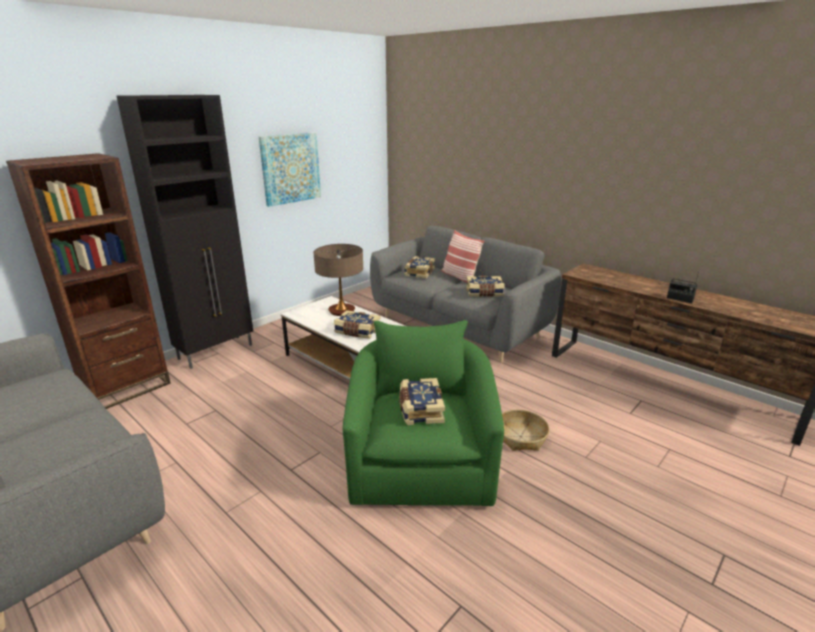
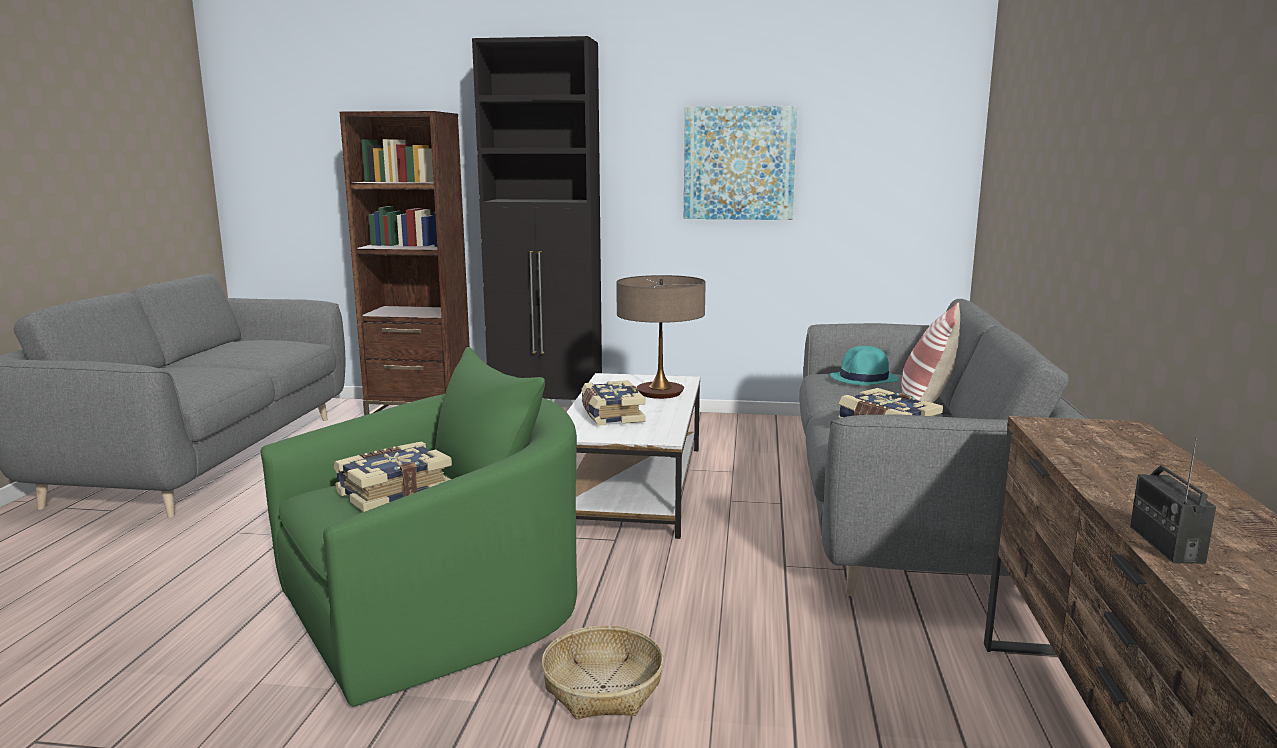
camera: 55 degrees right, 10 degrees down
(419, 272) = (864, 378): book -> turquoise hat

